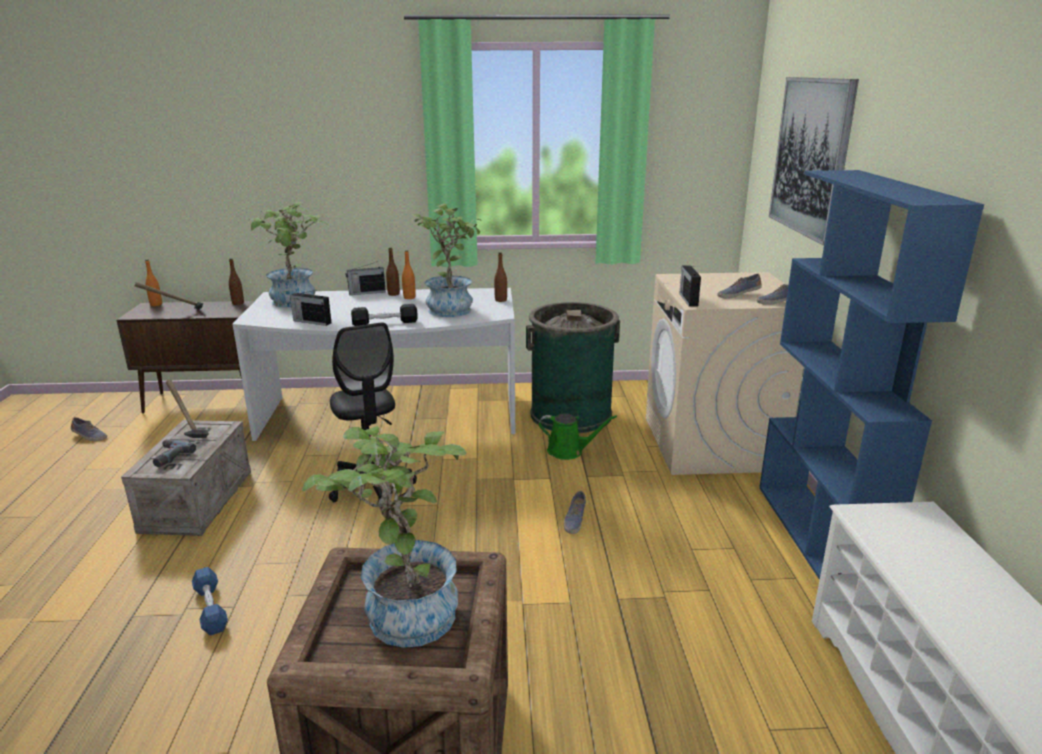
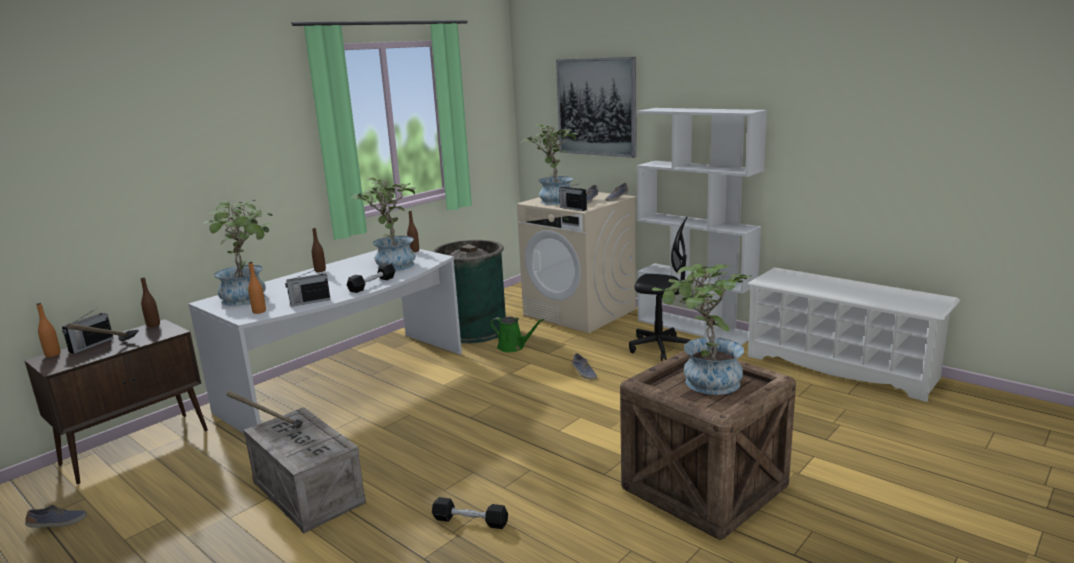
camera: 45 degrees left, 5 degrees down
(167, 457) = (301, 448): power drill -> none
(211, 608) = (470, 521): blue dumbbell -> black dumbbell
(366, 292) = (293, 276): radio -> radio (90, 345)
(371, 486) = (428, 418): black office chair -> black office chair (660, 347)
(409, 297) = (340, 268): orange bottle -> orange bottle (259, 311)
(569, 451) = (513, 347): green watering can -> green watering can turned 60 degrees clockwise
(701, 282) = (553, 200): none -> potted plant
(818, 537) = (695, 327): blue bookcase -> white bookcase

